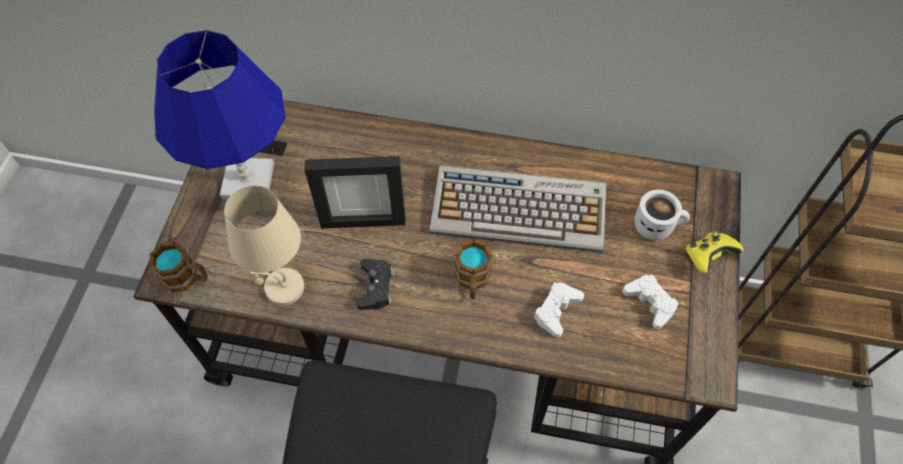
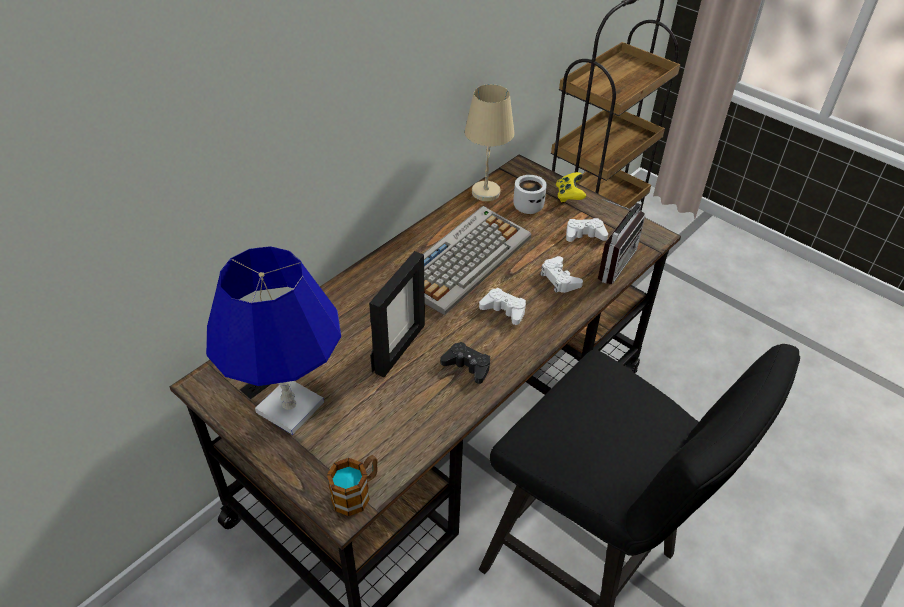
camera: 60 degrees left, 15 degrees down
(283, 288) = (423, 425): beige table lamp -> beige table lamp (486, 193)
(472, 281) = (504, 310): mug -> white game controller
(624, 349) = (610, 261): none -> radio

